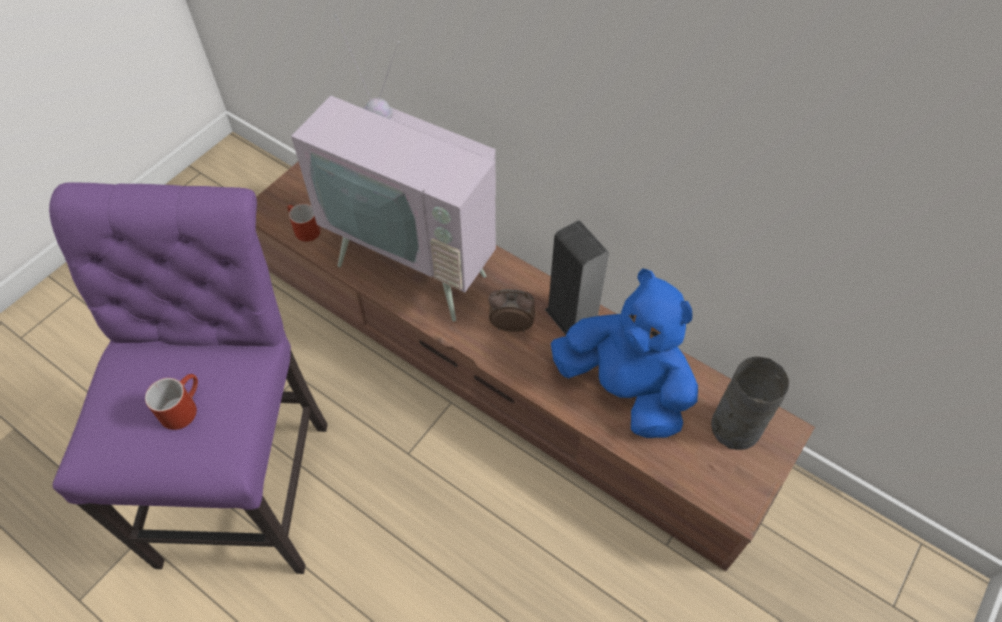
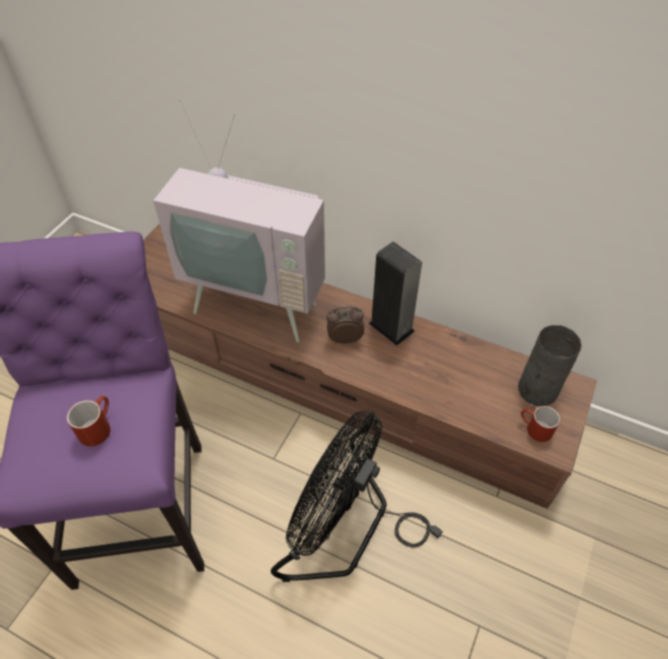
camera: 10 degrees left, 5 degrees down
(303, 229) = (159, 289): red mug -> red mug (534, 429)
(484, 549) = (351, 524): none -> black fan
(624, 389) = (445, 374): blue plush toy -> none

